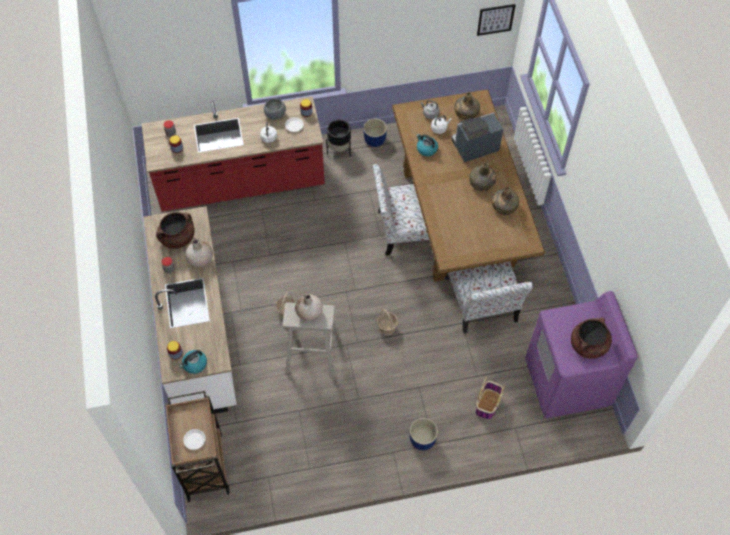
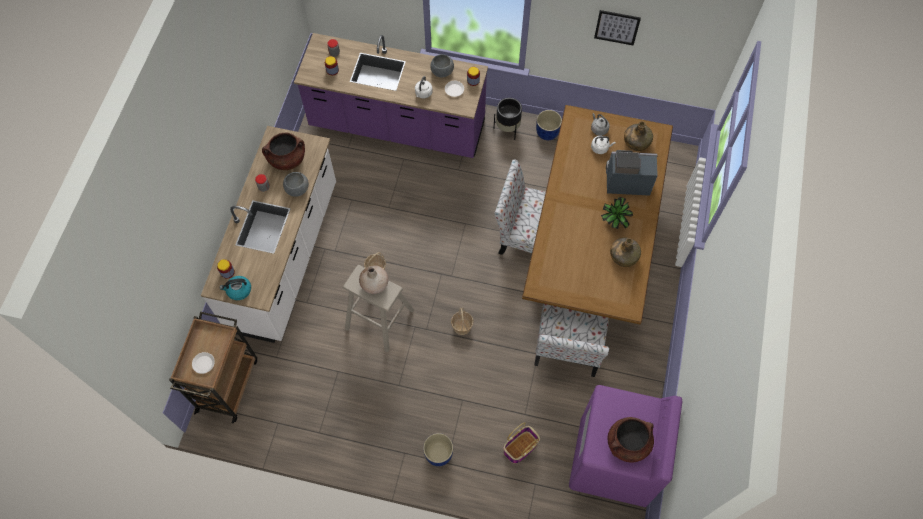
camera: 25 degrees right, 5 degrees up
(200, 259) = (297, 189): beige vase -> grey bowl
(241, 184) = (397, 126): red counter -> purple counter
(426, 149) = (575, 164): kettle -> none
(481, 183) = (613, 223): green bottle -> potted plant
(495, 19) = (705, 55): picture -> picture (617, 27)

